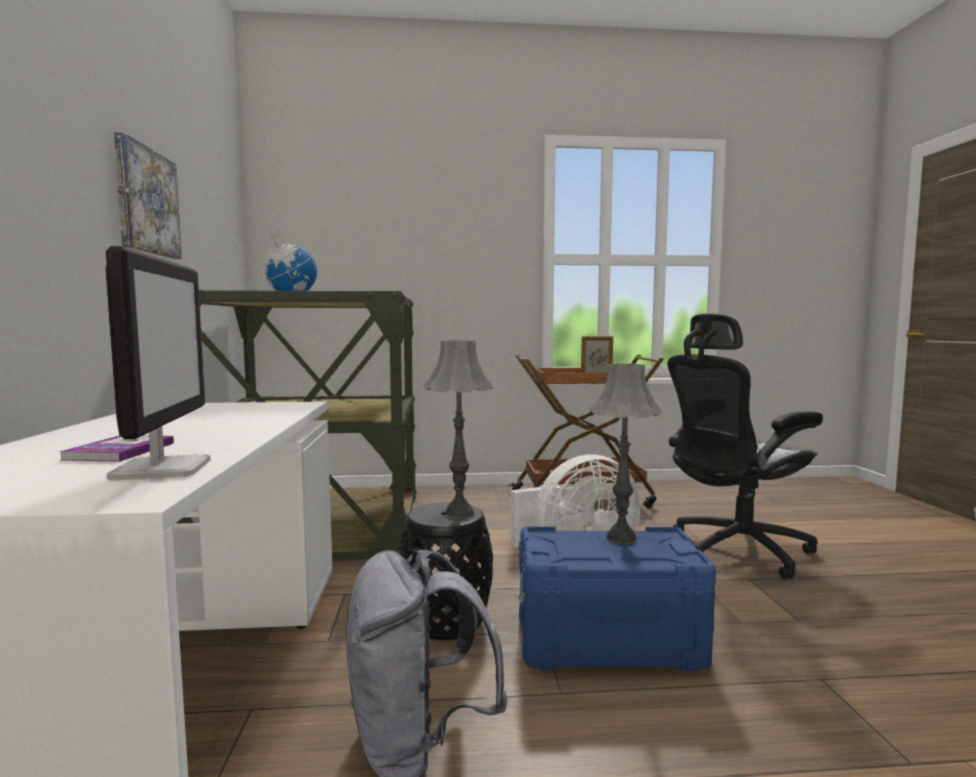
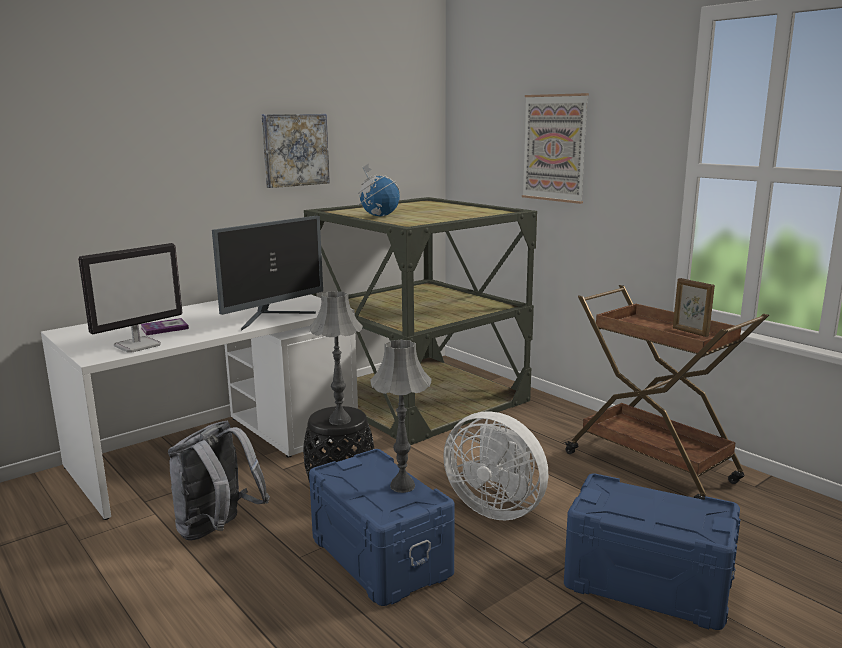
camera: 55 degrees right, 10 degrees up
(260, 417) = (272, 317): none -> monitor
(406, 245) = (554, 148): none -> picture
(735, 551) = (647, 582): office chair -> blue storage box

